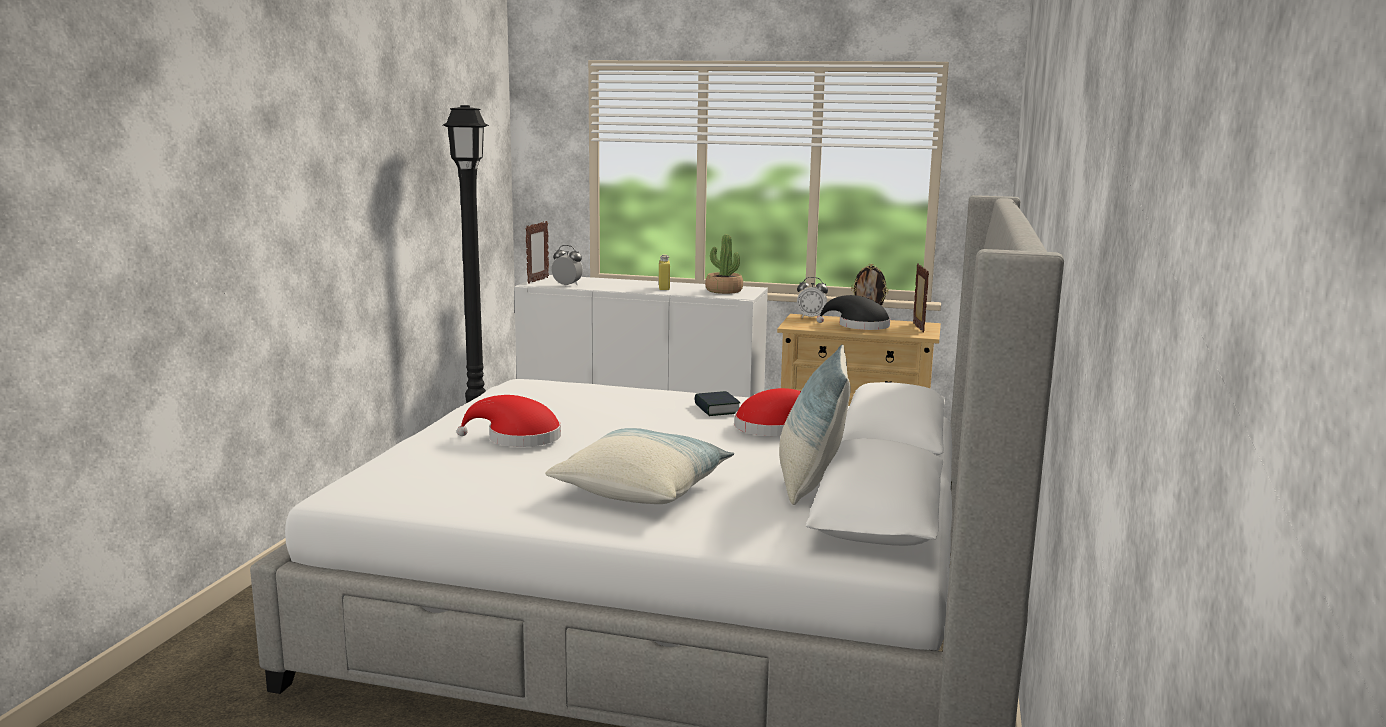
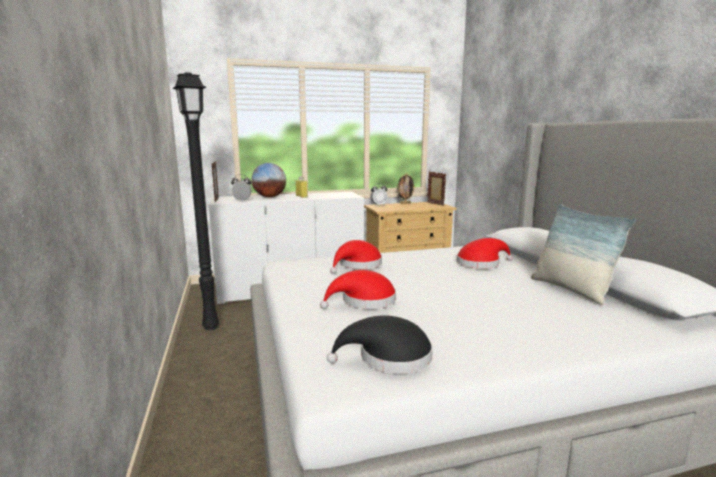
camera: 30 degrees left, 0 degrees up
(596, 399) = (358, 265): none -> red hat
(618, 283) = (269, 197): none -> globe
(643, 488) = (511, 317): pillow -> none
(717, 409) = (428, 258): book -> none
(723, 291) = (336, 195): potted plant -> none
(859, 326) = (410, 206): black hat -> black hat (389, 358)

